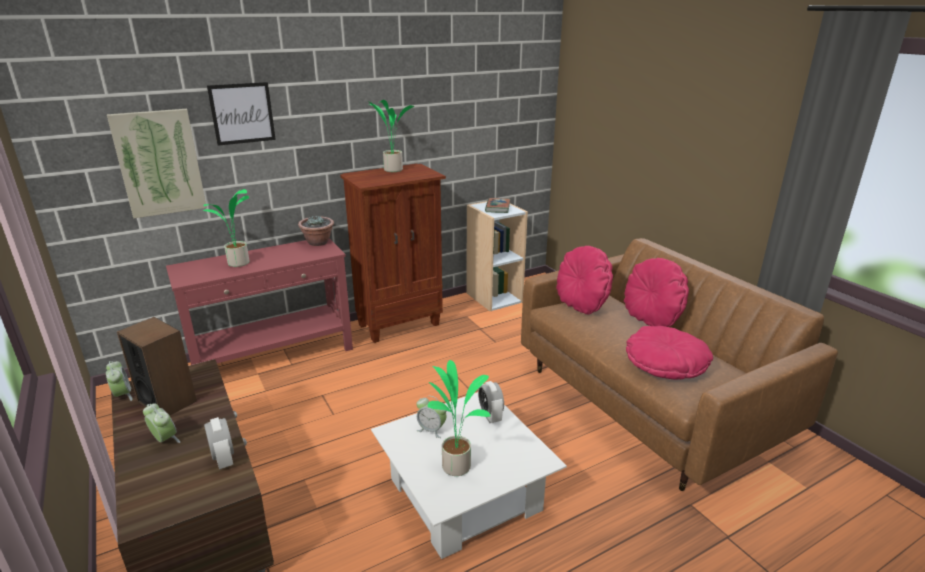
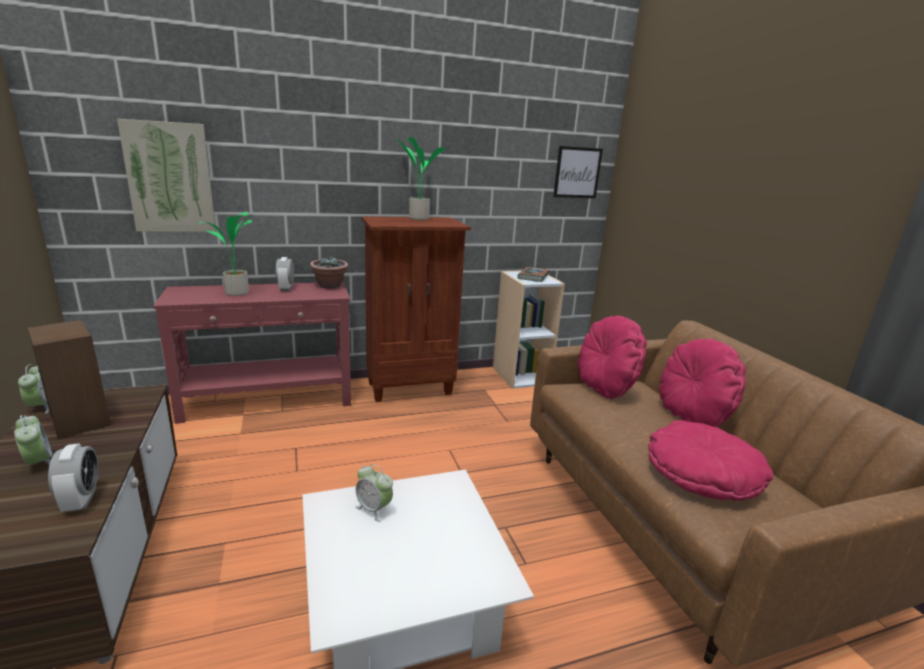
camera: 10 degrees right, 5 degrees down
(242, 113) = (262, 137): picture -> picture (577, 172)
(456, 465) = (383, 564): potted plant -> none
(490, 416) = (455, 505): alarm clock -> alarm clock (286, 288)

